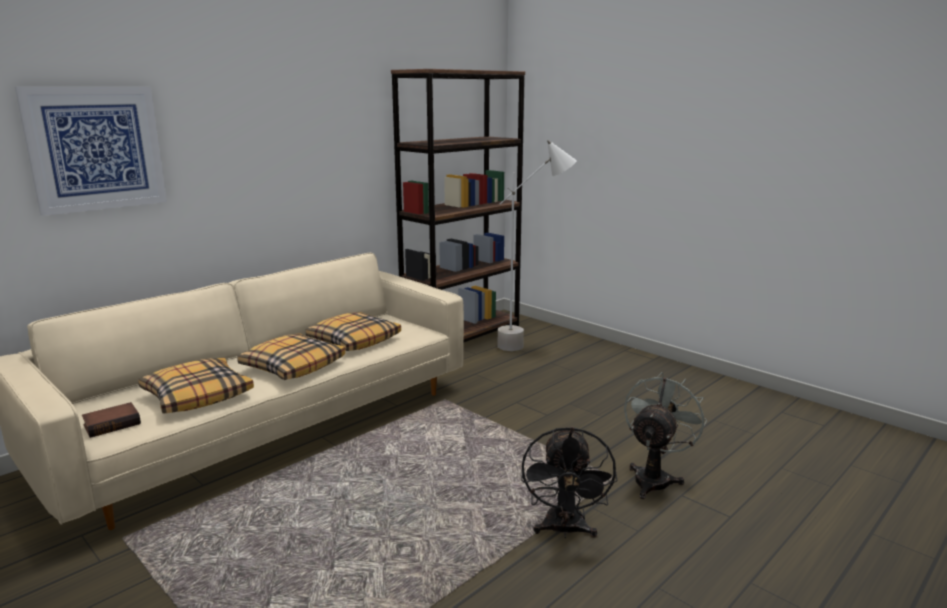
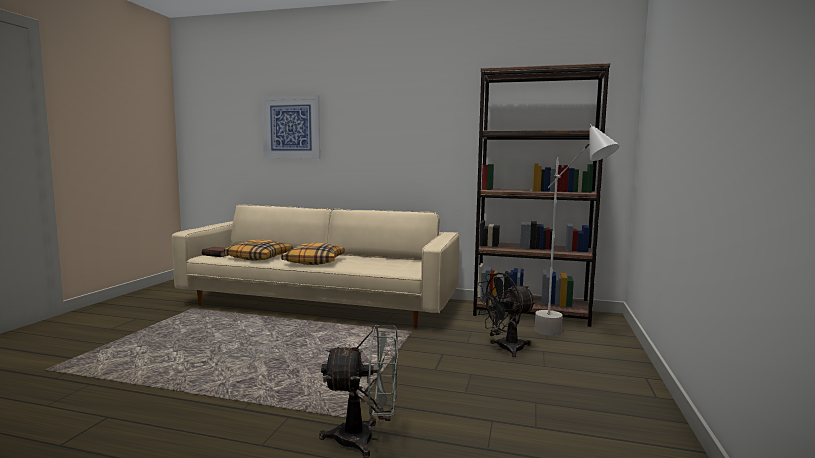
camera: 60 degrees right, 10 degrees down
(354, 341) = (371, 263): pillow -> none
(564, 530) = (246, 411): black fan -> black fan (505, 349)

